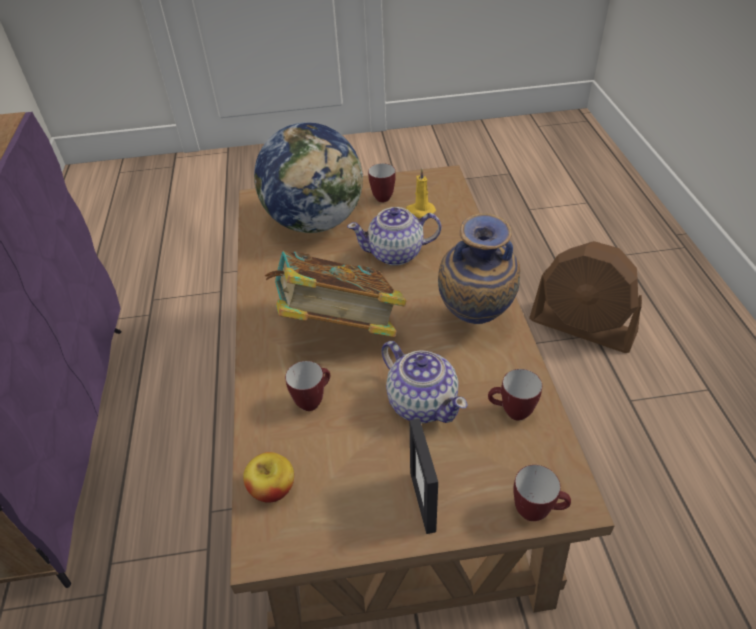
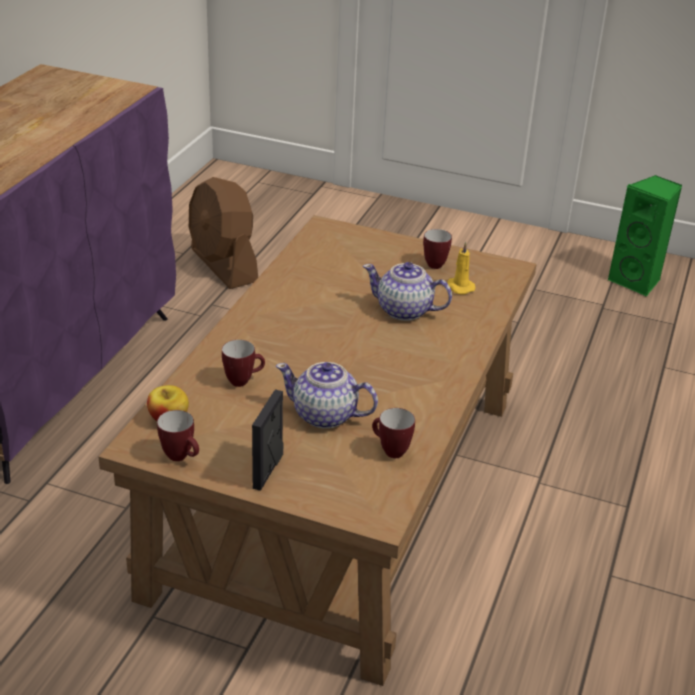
camera: 25 degrees right, 10 degrees down
(315, 221) = (357, 262): globe -> none
(337, 327) = (305, 343): book -> none
(422, 402) = (325, 415): teapot -> teapot turned 120 degrees clockwise
(461, 150) = (637, 281): none -> green speaker
(474, 323) = (421, 384): vase -> none
(537, 511) = (347, 512): mug -> mug (181, 457)
(582, 326) = (620, 494): brown fan -> brown fan (224, 265)

